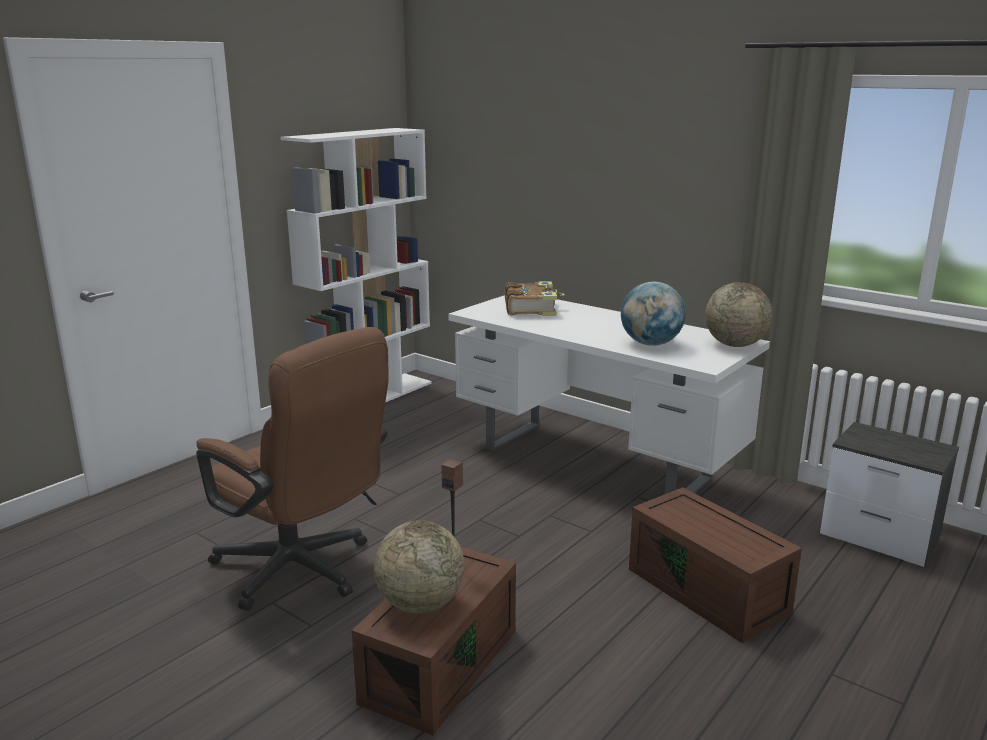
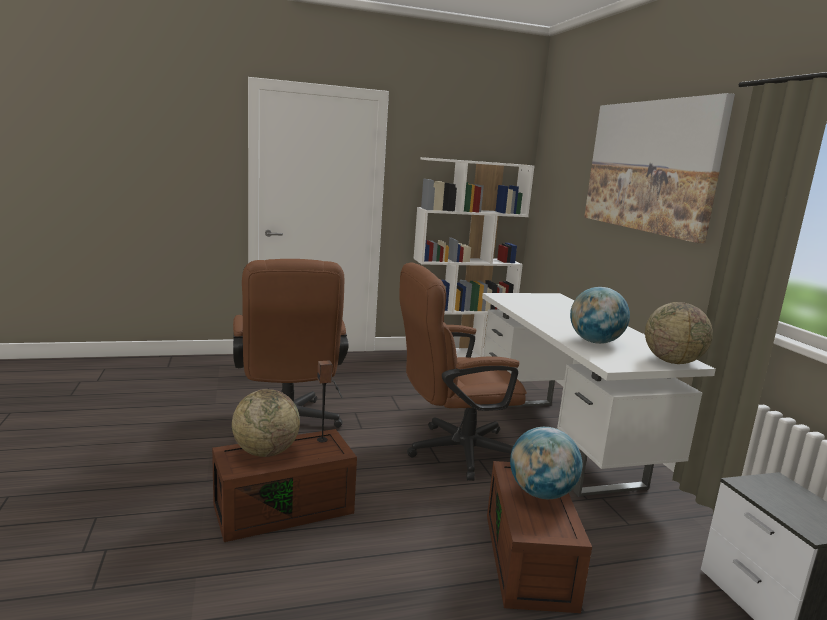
camera: 35 degrees right, 5 degrees down
(517, 518) = (453, 451): none -> brown office chair
(531, 309) = (547, 303): book -> none
(618, 129) = (650, 166): none -> picture
(709, 520) = (541, 493): none -> globe

